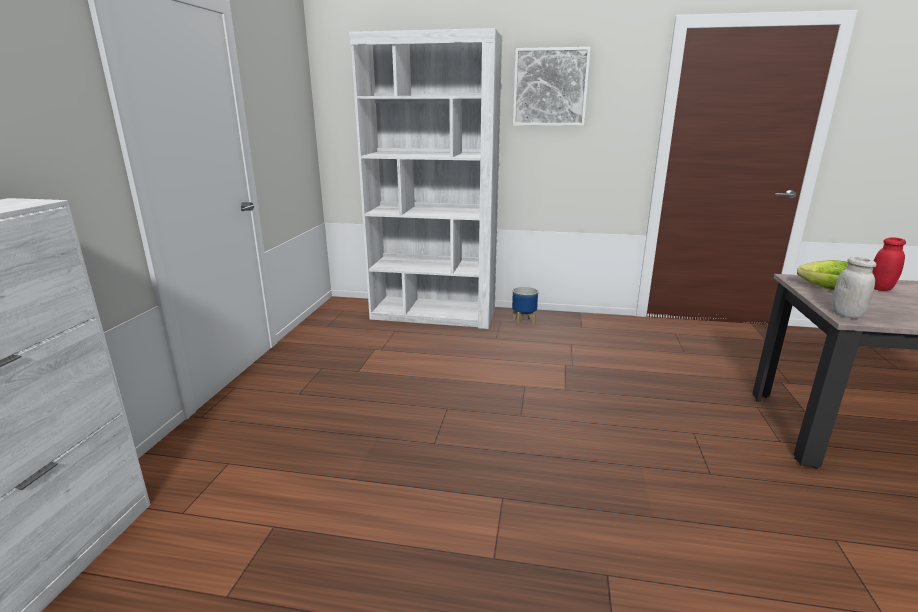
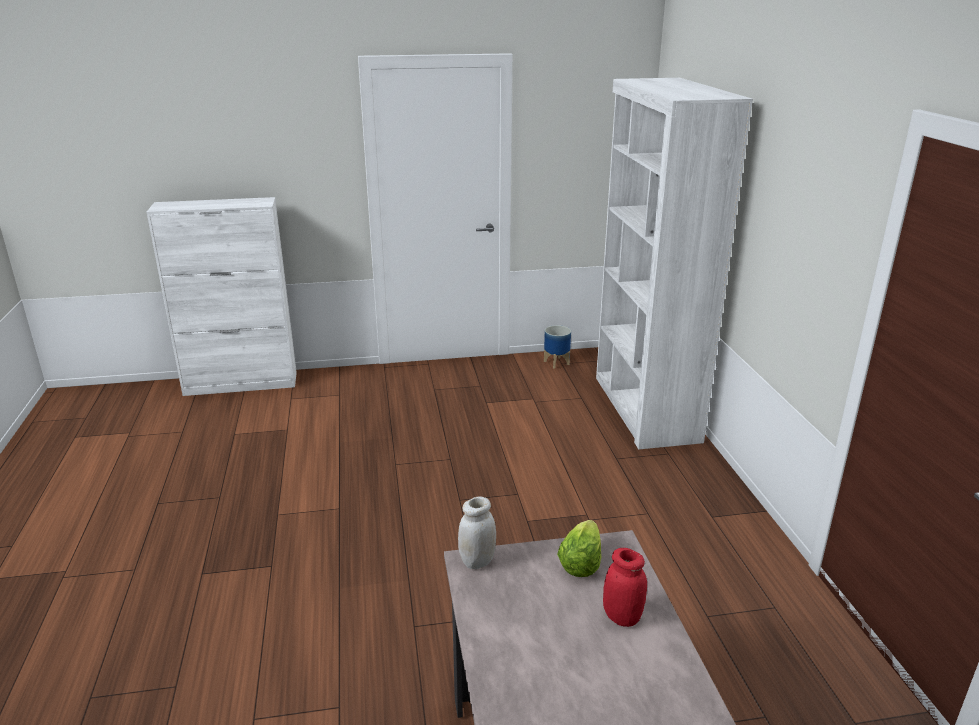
camera: 70 degrees right, 5 degrees up
(524, 322) = (683, 470): planter -> planter (556, 363)
(550, 87) = (786, 179): picture -> none

